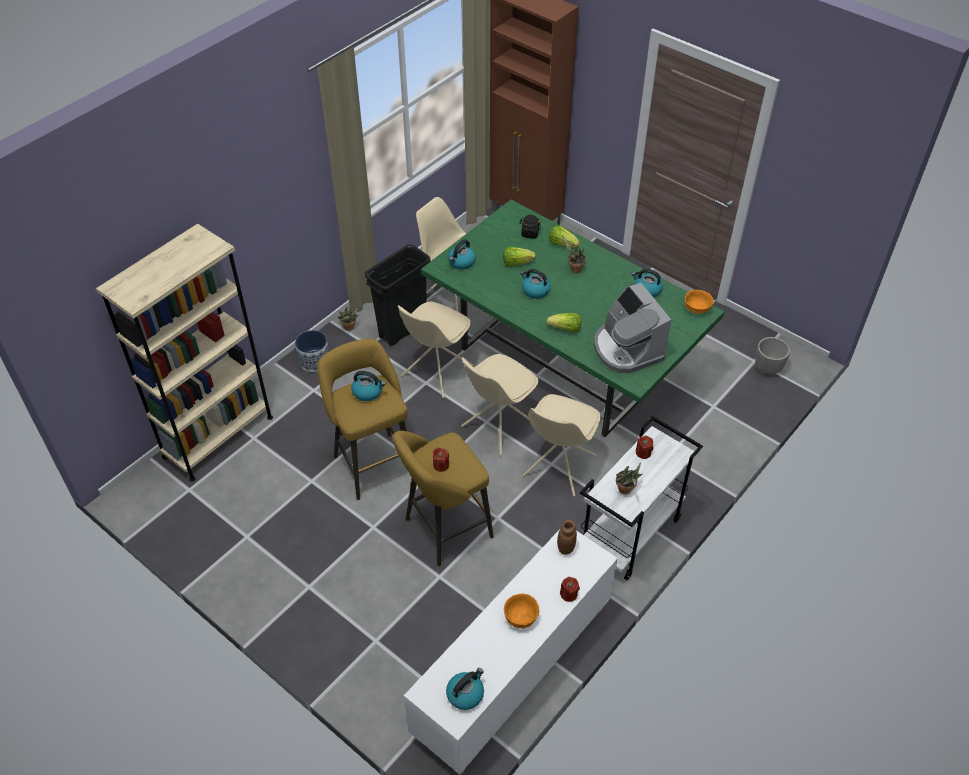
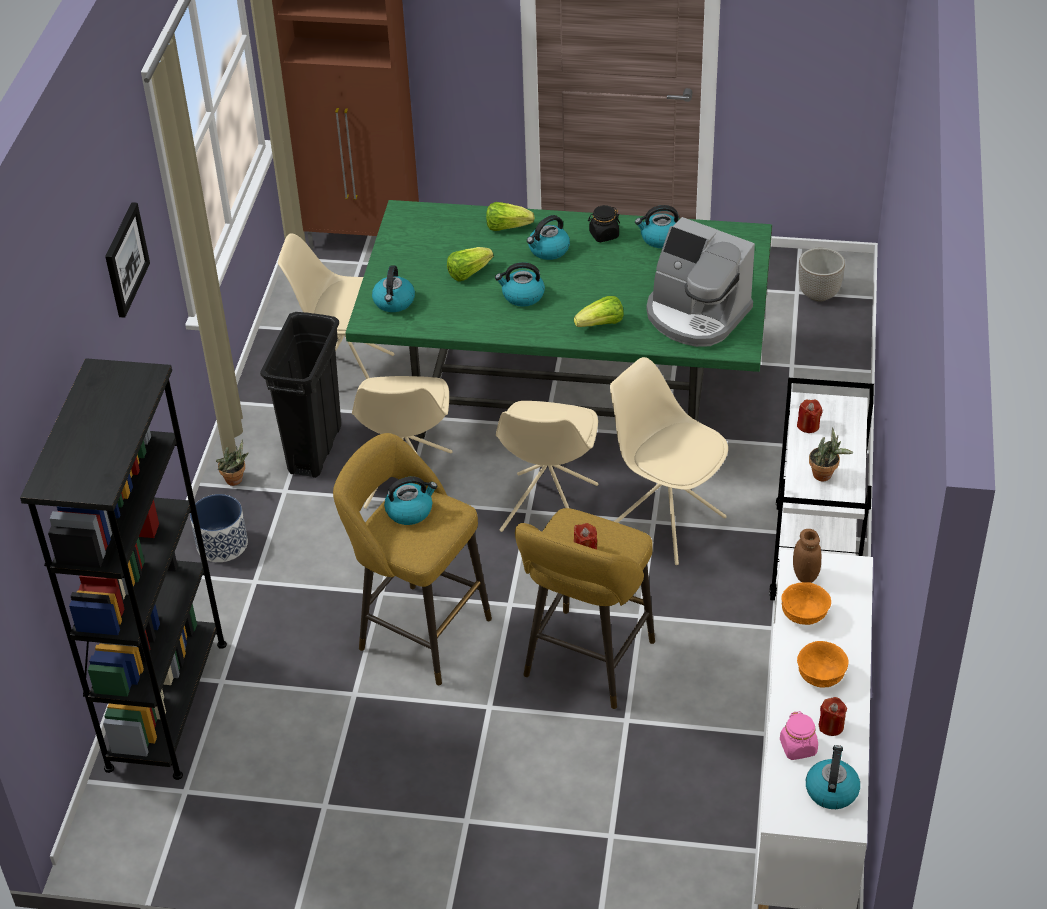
camera: 30 degrees left, 5 degrees down
(218, 437) = (167, 705): beige bookcase -> black bookcase
(271, 174) = (125, 259): none -> picture
(469, 655) = (798, 747): none -> pink jar
(529, 233) = (453, 231): black jar -> black jar (604, 235)
(558, 467) = (665, 521): beige chair -> beige chair turned 135 degrees clockwise
(568, 594) = (853, 623): red candle -> red candle (831, 726)
(574, 269) = (548, 250): potted plant -> kettle
(696, 309) = (737, 235): orange bowl -> orange bowl (803, 615)

